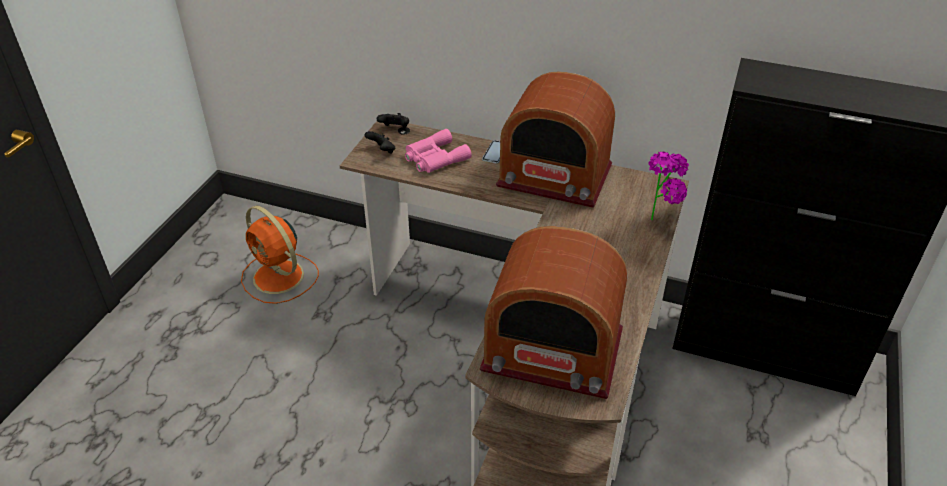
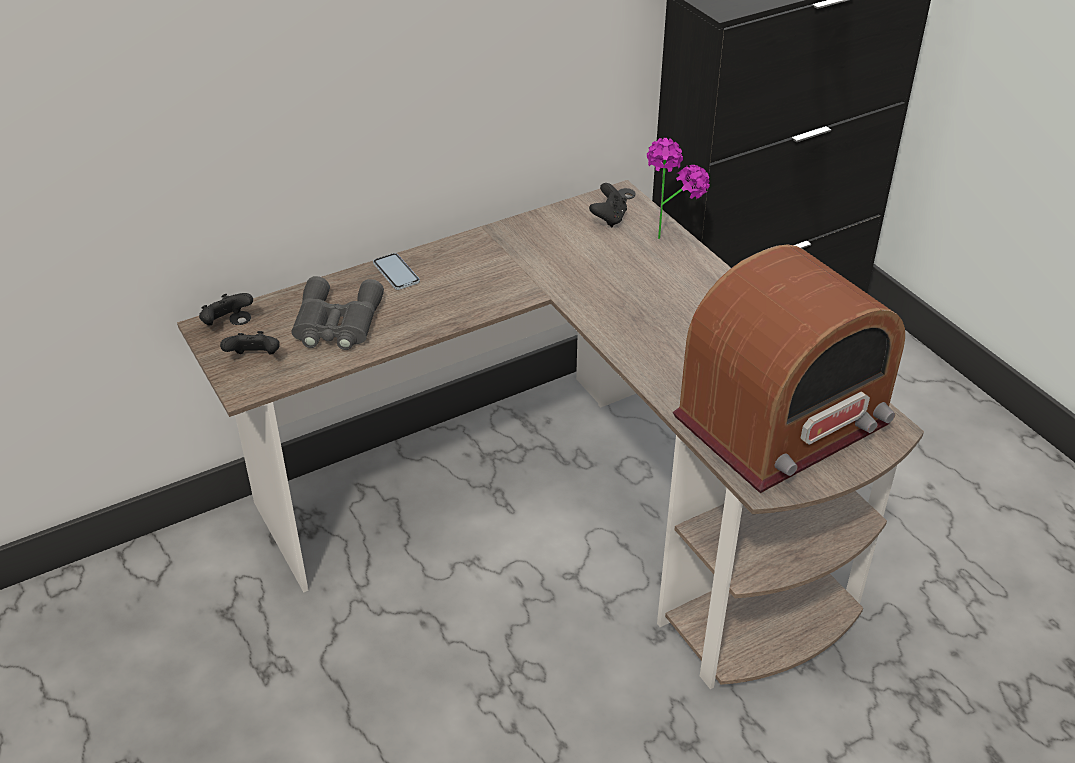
camera: 50 degrees left, 0 degrees up
(280, 278) = (140, 676): orange fan -> none
(434, 158) = (336, 324): pink binoculars -> grey binoculars
(554, 176) = (501, 257): radio -> none
(642, 193) = (609, 218): none -> black game controller

